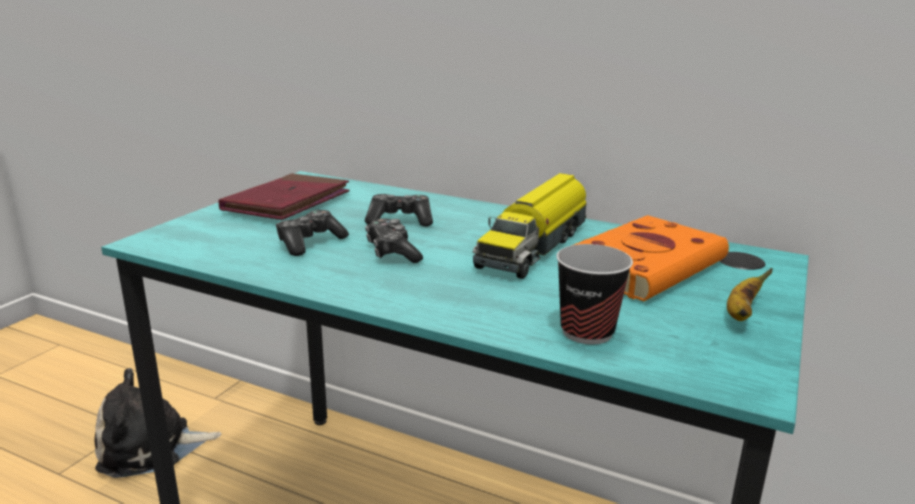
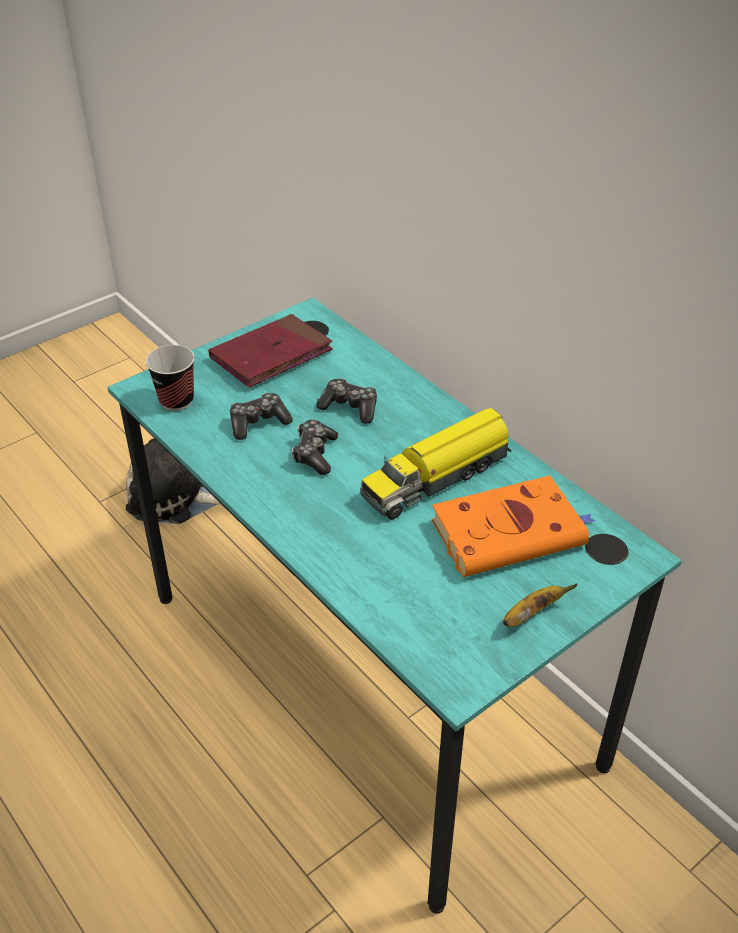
camera: 25 degrees right, 20 degrees up
(587, 332) = (391, 596): cup -> cup (176, 401)

